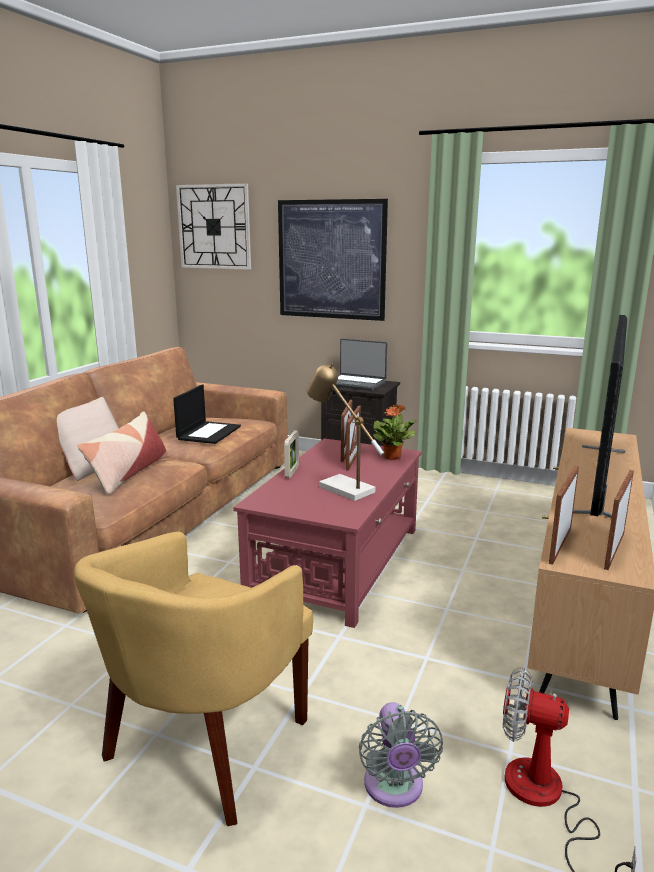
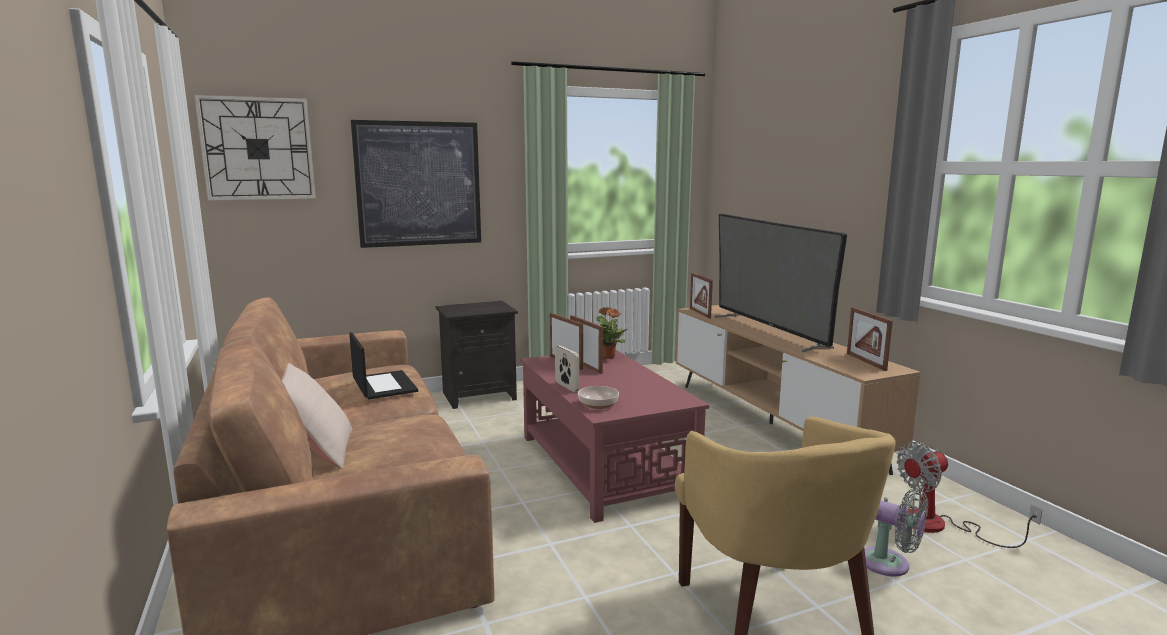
camera: 45 degrees left, 5 degrees down
(129, 473) = (399, 440): pillow -> none
(274, 494) = (598, 404): none -> bowl
(340, 487) = (629, 385): table lamp -> none
(356, 383) = (471, 308): laptop -> none
(560, 545) = (843, 367): picture frame -> picture frame (700, 313)

